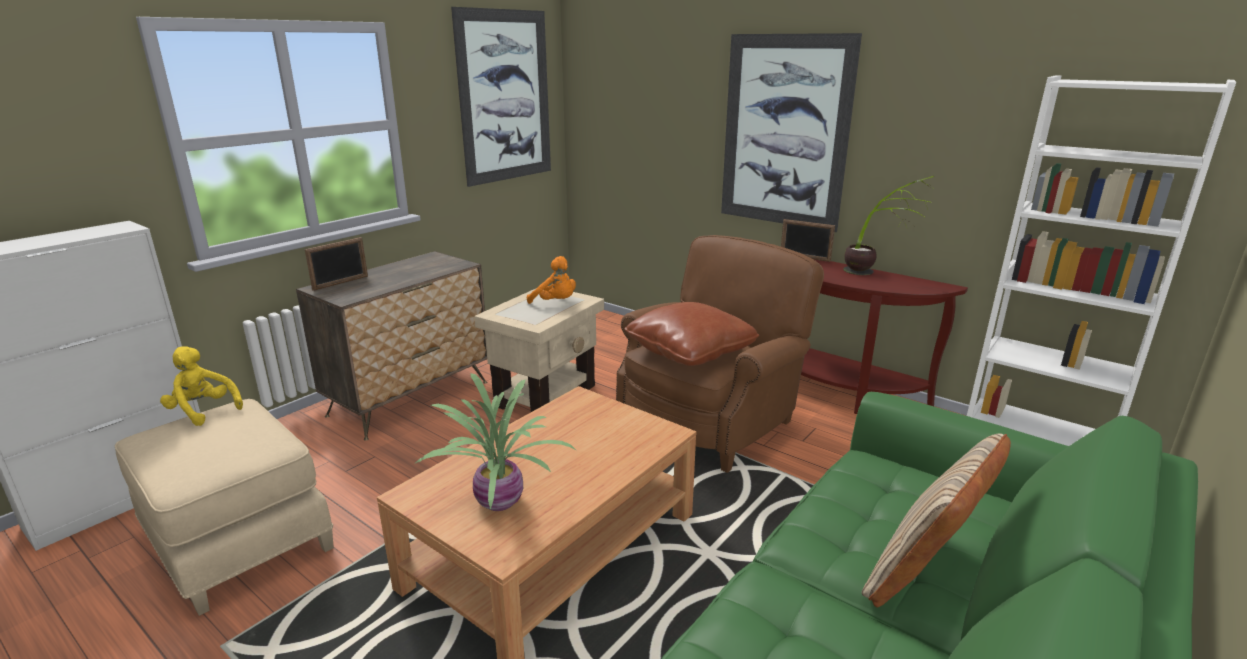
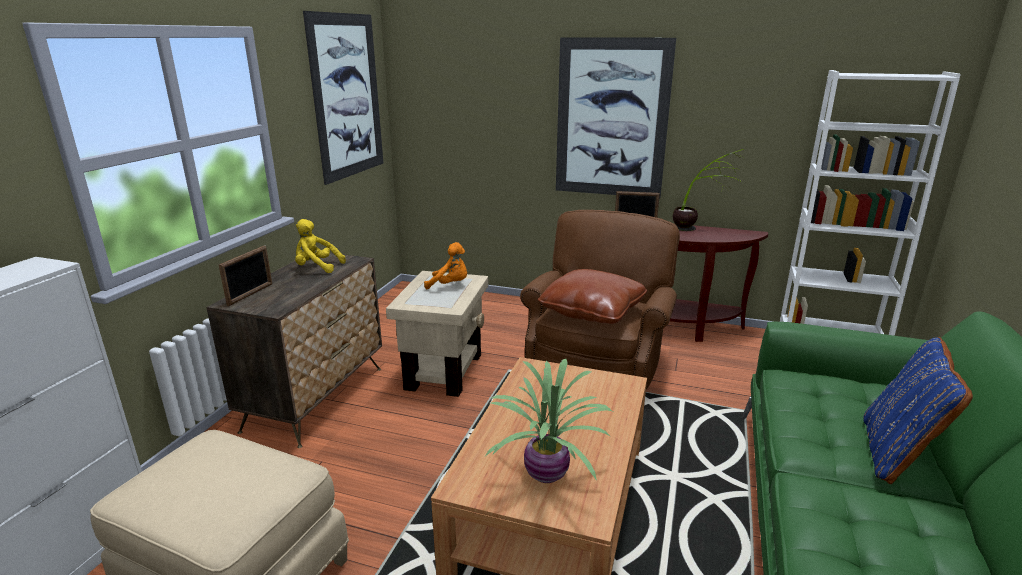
camera: 20 degrees left, 0 degrees up
(203, 411) = (174, 453): yellow plush toy -> yellow plush toy (317, 267)
(923, 577) = (897, 453): beige pillow -> blue pillow

